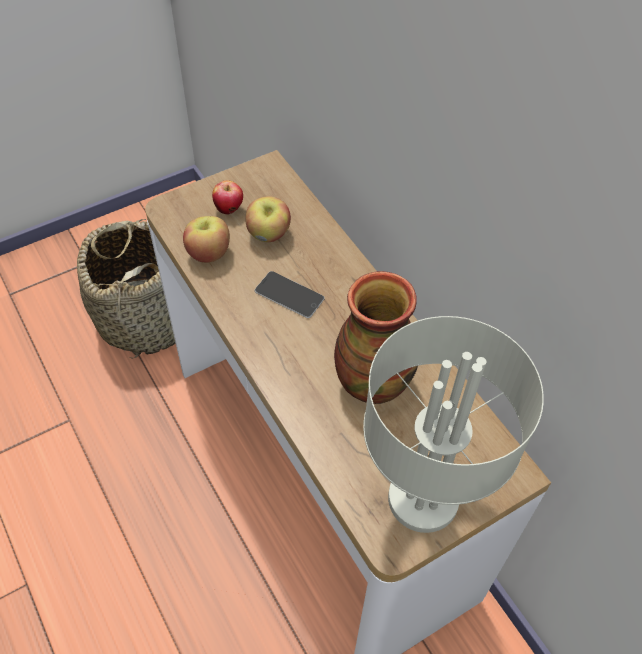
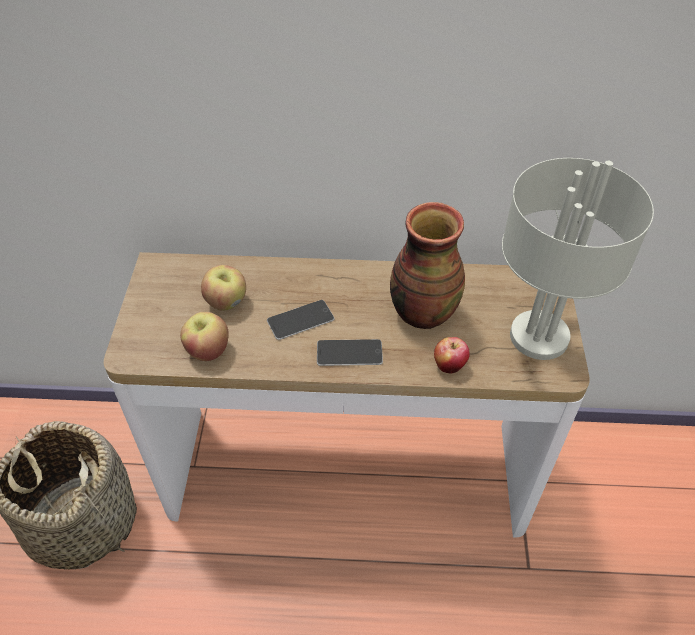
camera: 55 degrees left, 5 degrees down
(229, 209) = (173, 313): apple -> apple (449, 365)
(279, 350) = (349, 353): none -> phone

